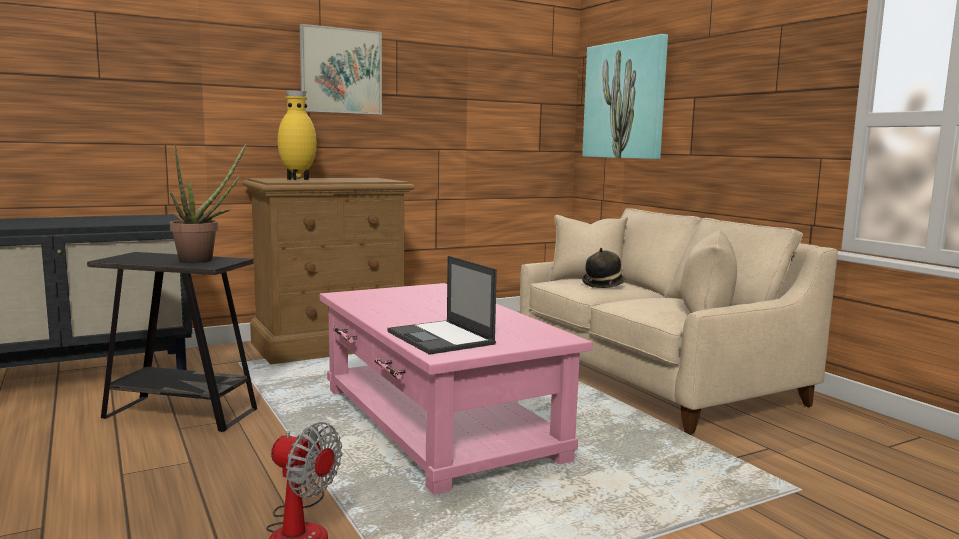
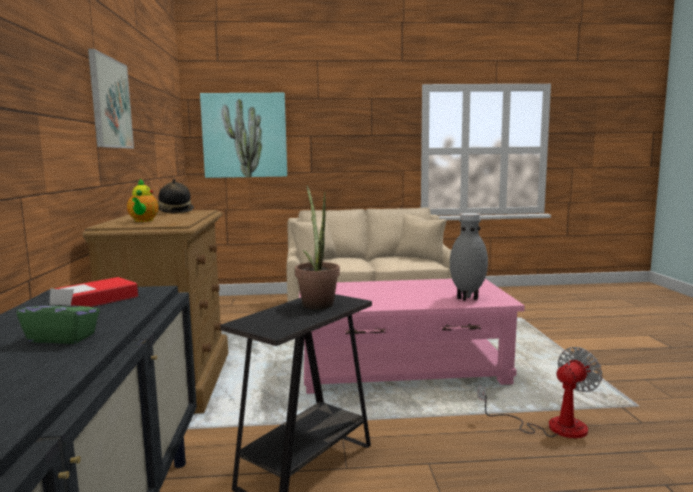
camera: 65 degrees left, 0 degrees up
(39, 224) = (62, 338): none -> green tissue box
(136, 219) = (96, 300): none -> book
(298, 179) = (143, 221): yellow vase -> teapot
(441, 338) = (467, 298): laptop -> grey vase
(603, 285) = (345, 260): hat -> hat (174, 212)

